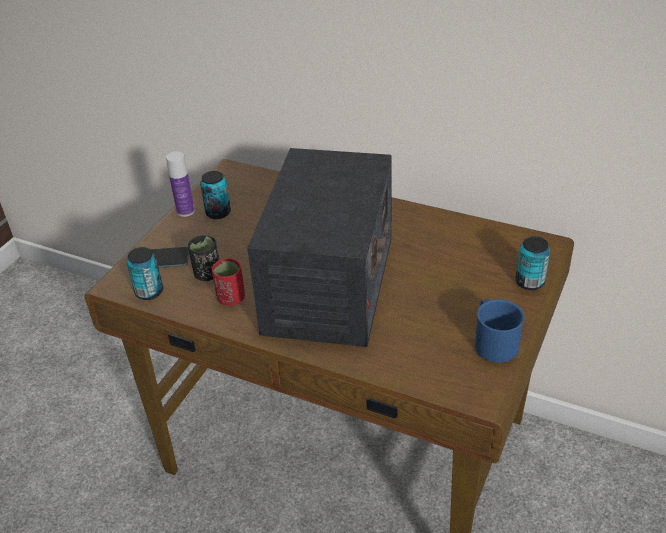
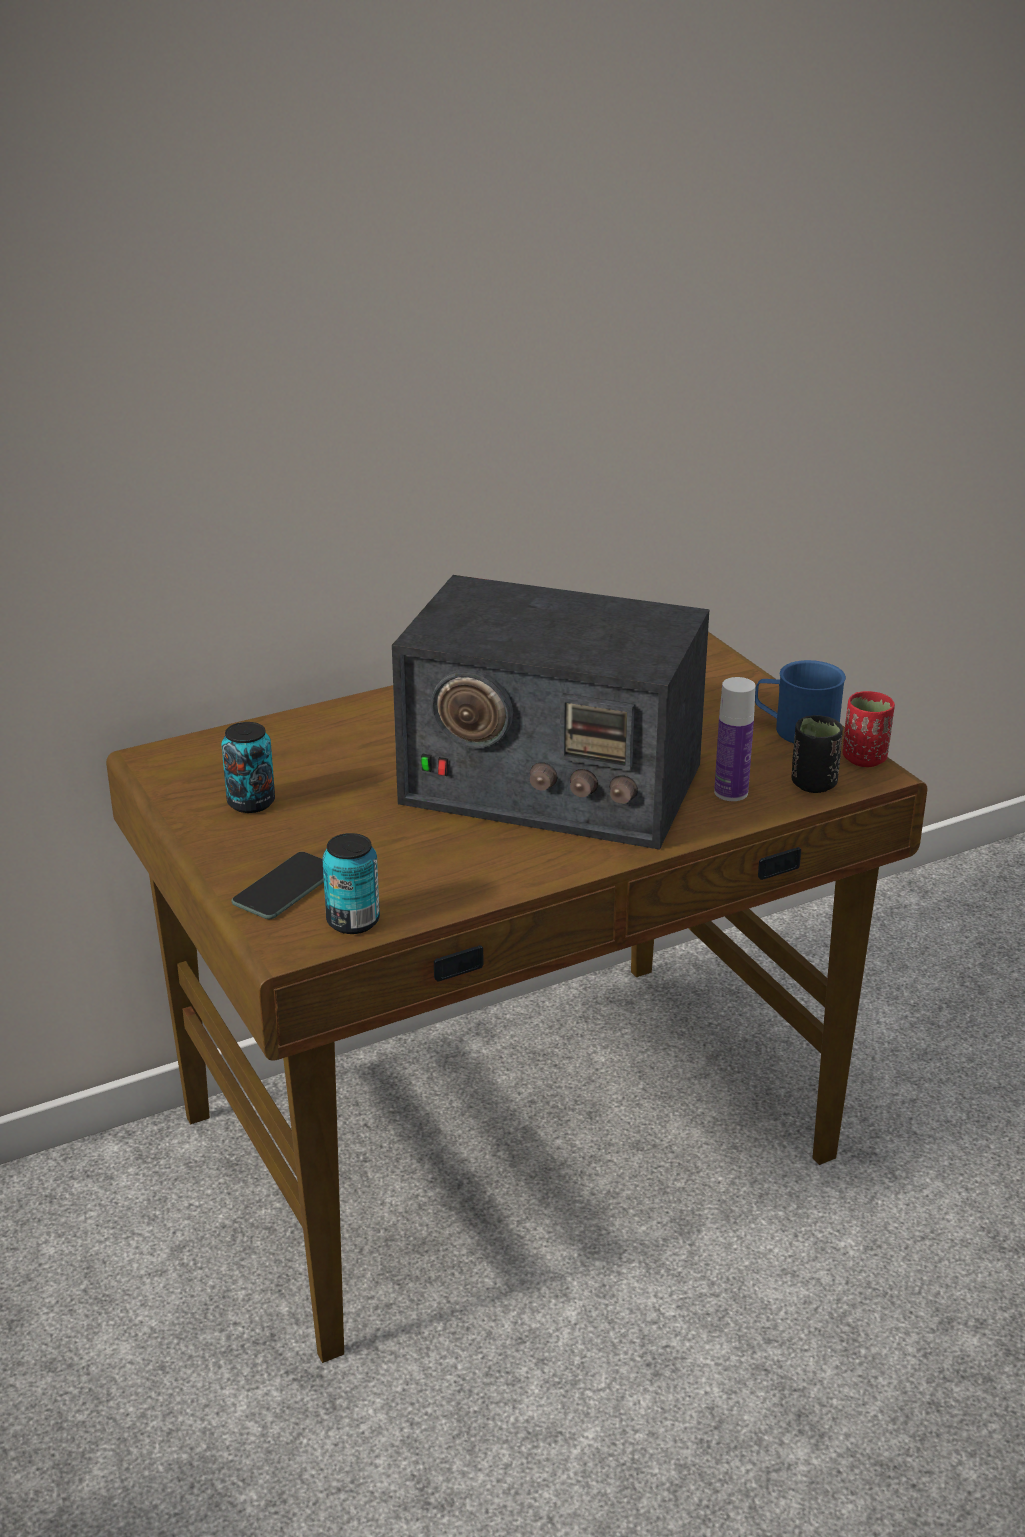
camera: 55 degrees left, 10 degrees down
(185, 211) = (199, 826): bottle -> bottle (731, 792)
(207, 274) = (386, 861): black cup -> black cup (813, 784)
(231, 298) = (470, 861): red cup -> red cup (864, 759)
(329, 285) = (549, 783): radio -> radio turned 150 degrees clockwise
(529, 282) = (727, 668): can -> none

